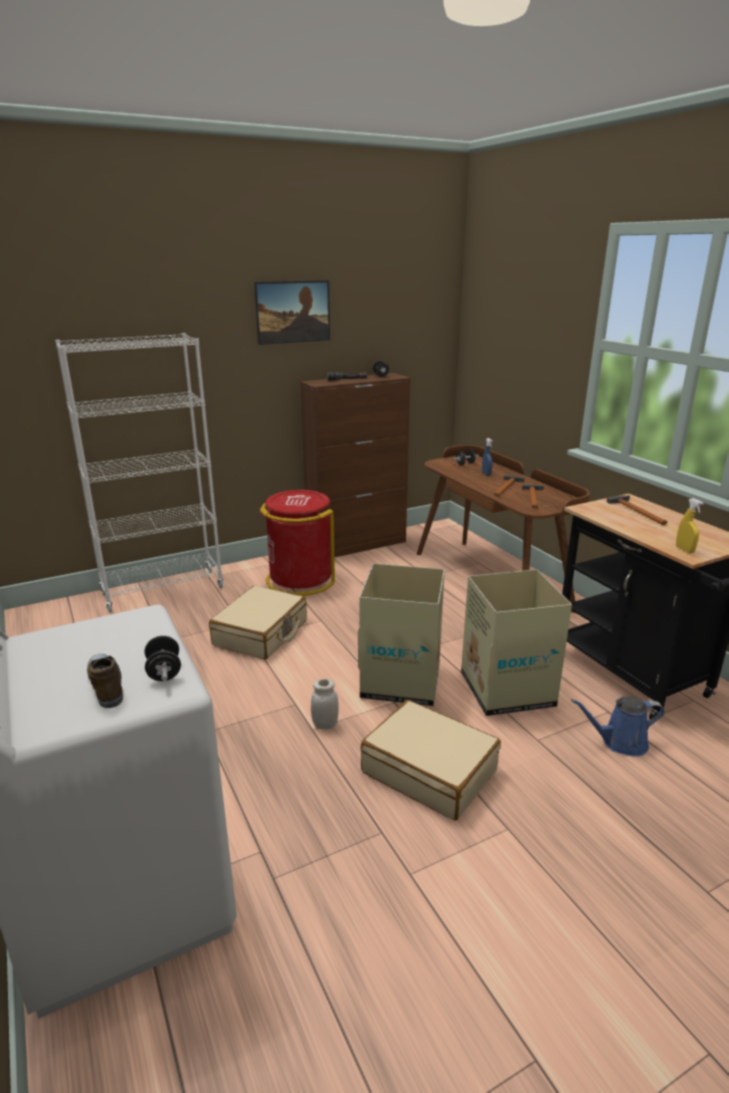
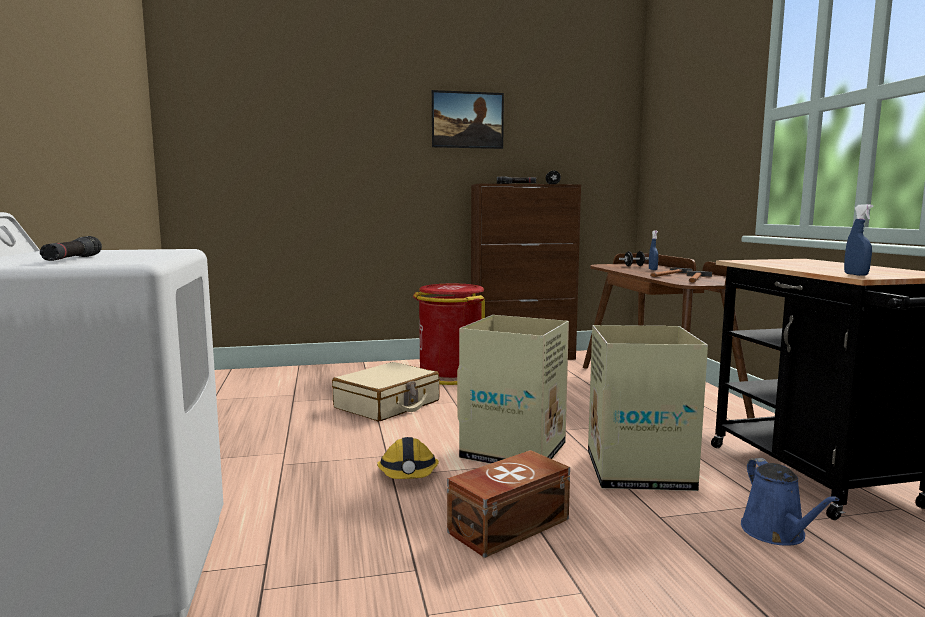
camera: 15 degrees right, 15 degrees down
(107, 684) = (73, 259): shoe -> black flashlight
(163, 591) = (316, 372): white bookcase -> none
(164, 672) = (138, 258): black dumbbell -> none
(325, 724) = (408, 474): white jar -> hard hat
(429, 771) = (506, 525): beige suitcase -> brown storage box
(620, 742) = (776, 533): blue watering can -> blue watering can turned 105 degrees counterclockwise
(636, 511) = (806, 262): hammer -> none
(684, 550) = (856, 274): yellow spray bottle -> blue spray bottle

